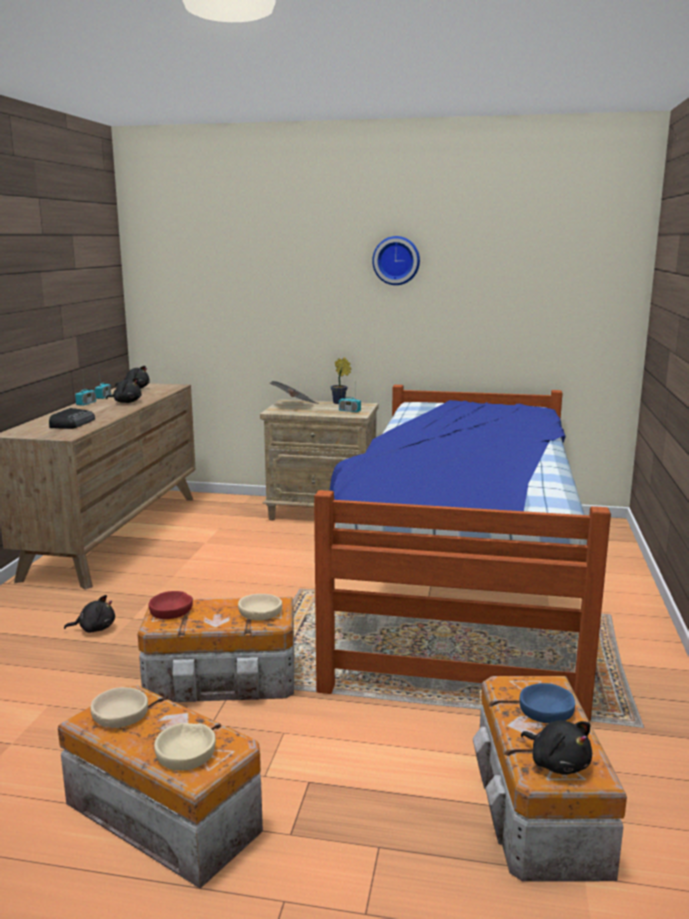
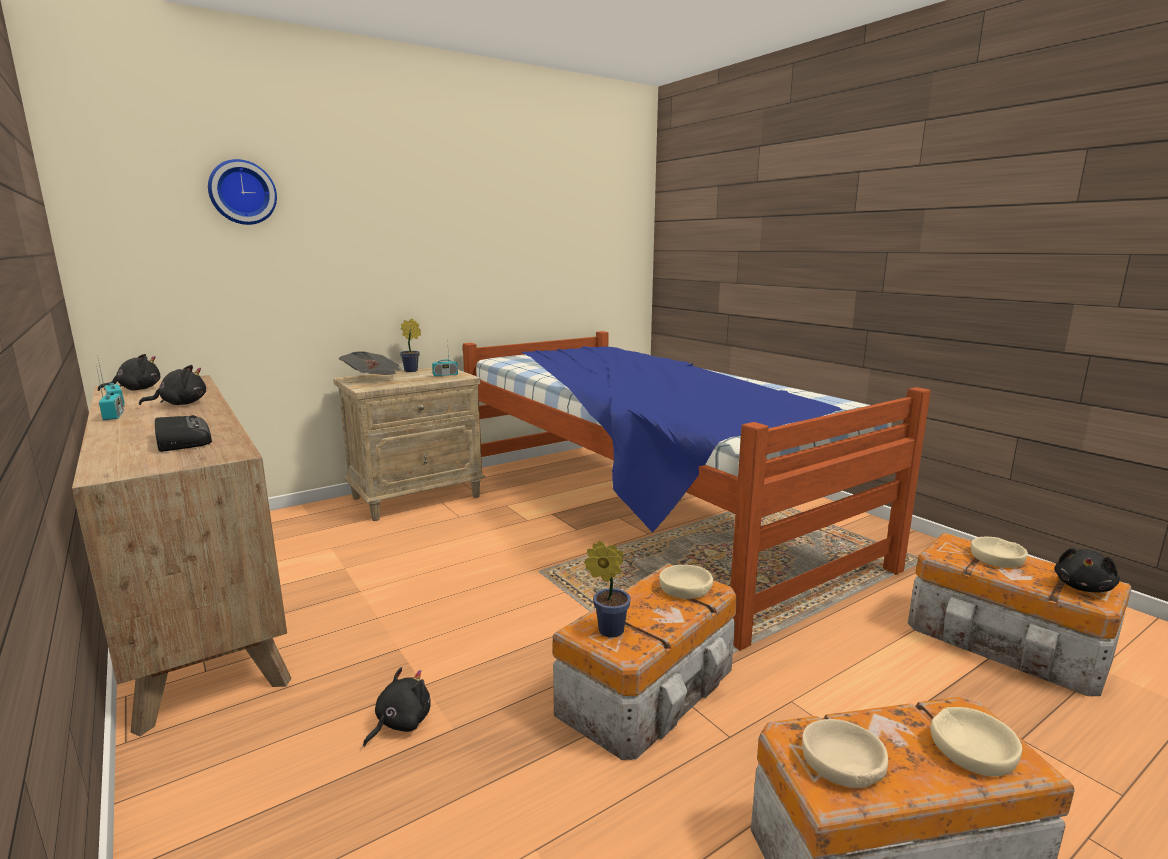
camera: 45 degrees left, 0 degrees up
(171, 611) = (607, 630): red bowl -> potted plant
(396, 260) = (452, 208): wall clock -> wall clock (242, 192)
(546, 710) = (997, 558): blue bowl -> beige bowl
(557, 763) = (1083, 587): black plush toy -> black plush toy turned 120 degrees clockwise

